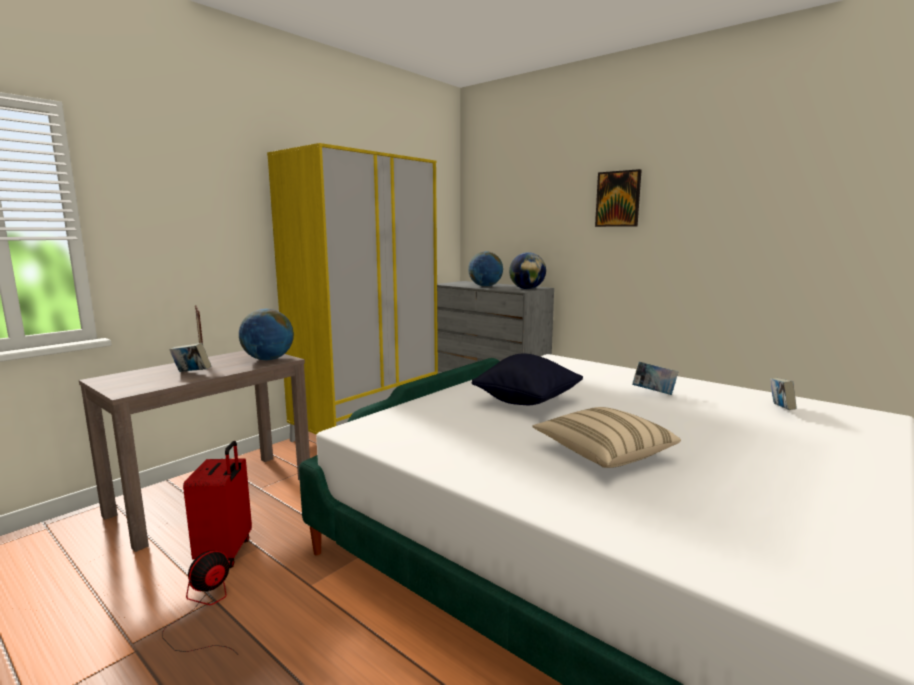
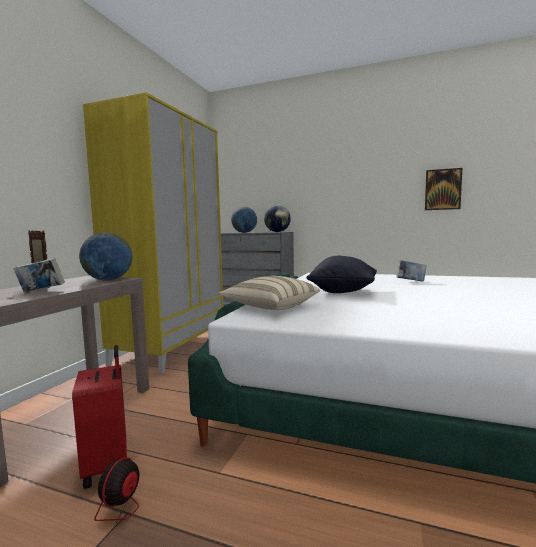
camera: 20 degrees left, 5 degrees down
(603, 453) = (445, 308): beige pillow -> beige pillow (270, 307)
(618, 199) = (336, 167): picture -> picture (442, 189)
(780, 409) = (492, 281): book -> none

